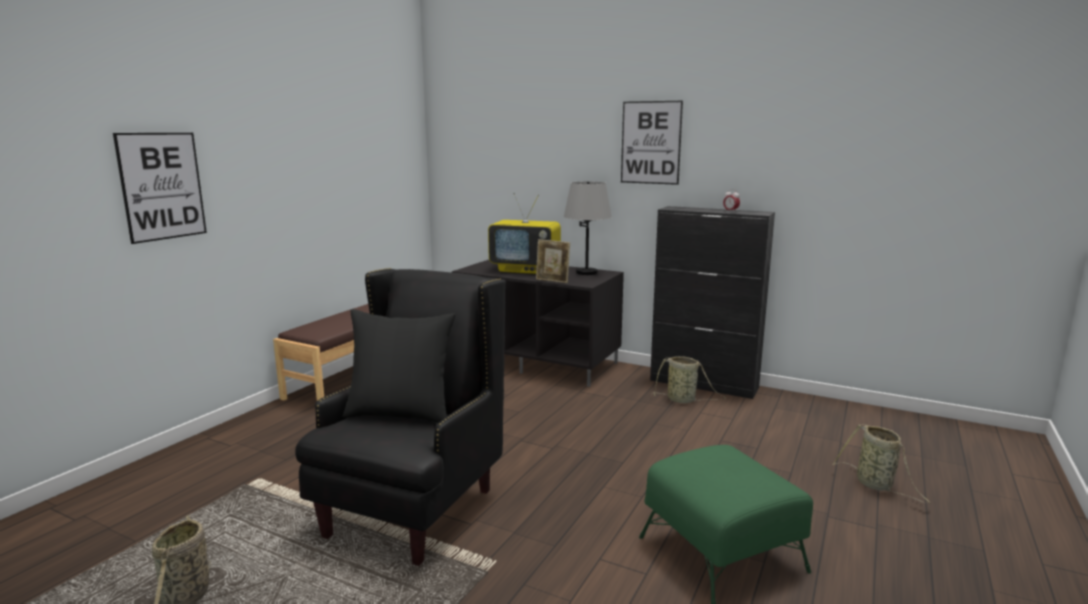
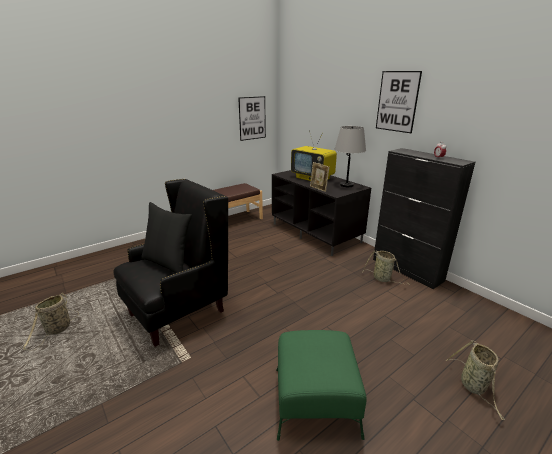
camera: 25 degrees right, 10 degrees up
(162, 186) = (106, 121): picture -> picture (252, 118)

